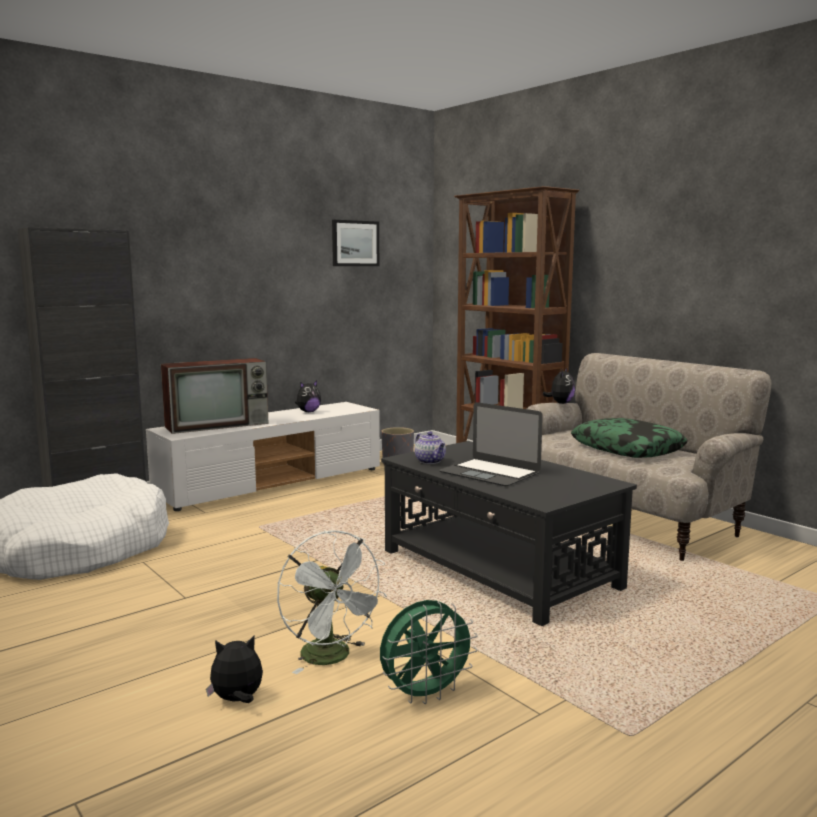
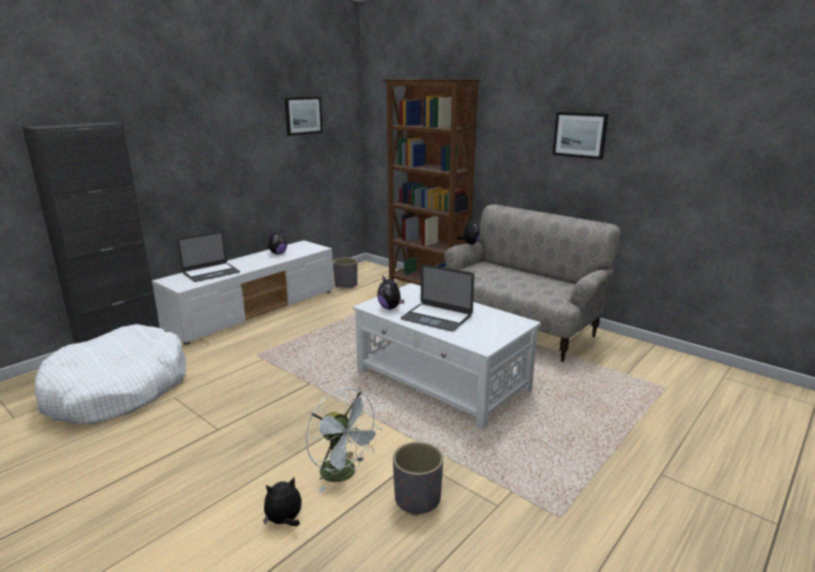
camera: 10 degrees left, 10 degrees up
(219, 425) = (211, 272): television -> laptop
(425, 694) = (417, 499): green fan -> grey planter
(430, 461) = (390, 308): teapot -> plush toy
(498, 570) = (442, 381): black coffee table -> white coffee table
(627, 449) = (521, 281): pillow -> none
(711, 251) = (580, 135): none -> picture

